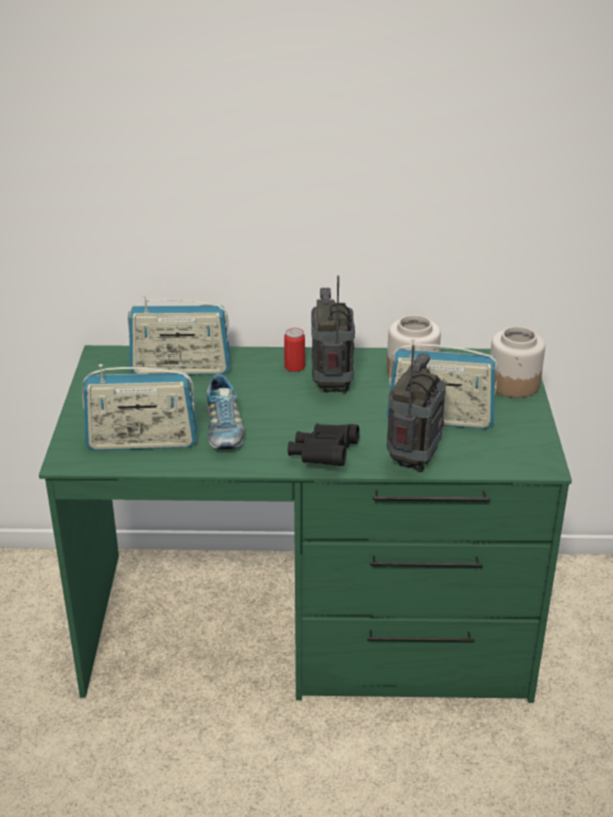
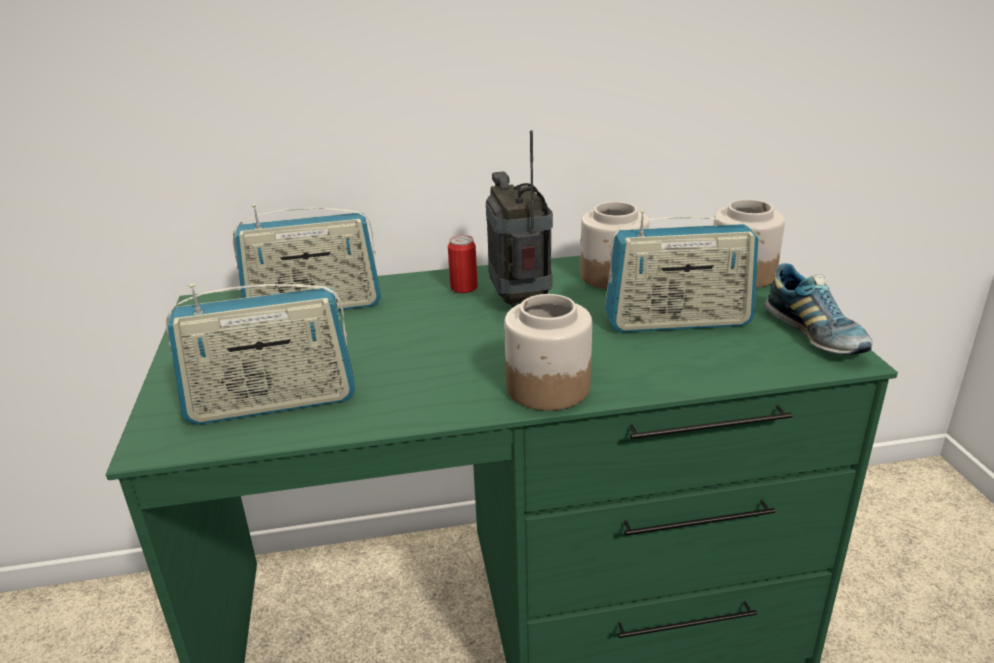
camera: 10 degrees left, 5 degrees down
(223, 430) = (391, 371): shoe -> shoe (814, 334)
(323, 457) = (547, 387): black binoculars -> jar
(413, 460) = (673, 375): radio -> none

